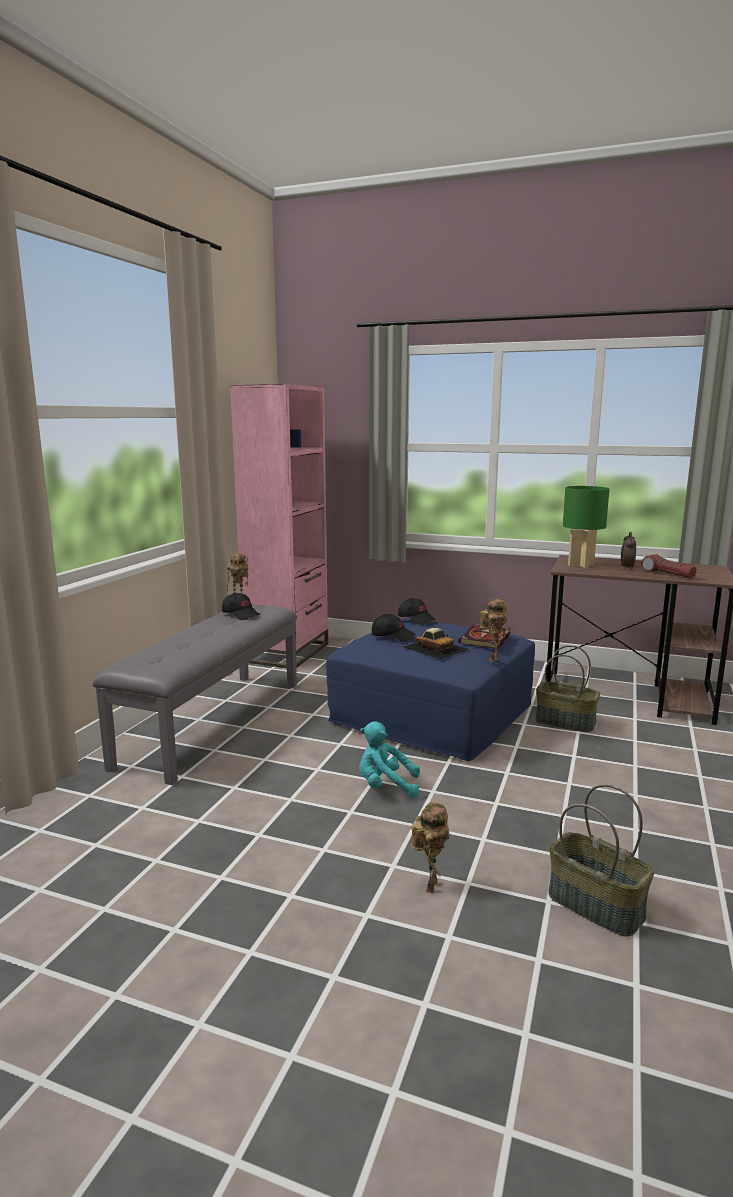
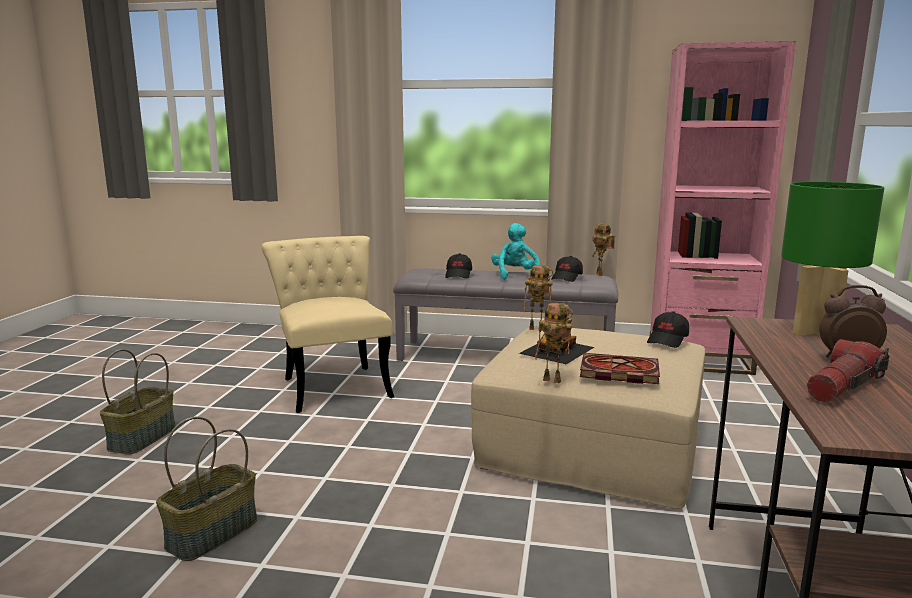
camera: 80 degrees right, 0 degrees up
(225, 834) = (333, 384): none -> beige chair
(385, 787) = (412, 430): turquoise plush toy -> turquoise plush toy (515, 275)
(393, 636) = (584, 333): black cap -> black cap (459, 275)
(430, 885) = (260, 456): toy robot -> toy robot (537, 328)
(431, 714) = (592, 443): blue ottoman -> beige ottoman
(566, 722) = (641, 542): basket -> basket (143, 438)

